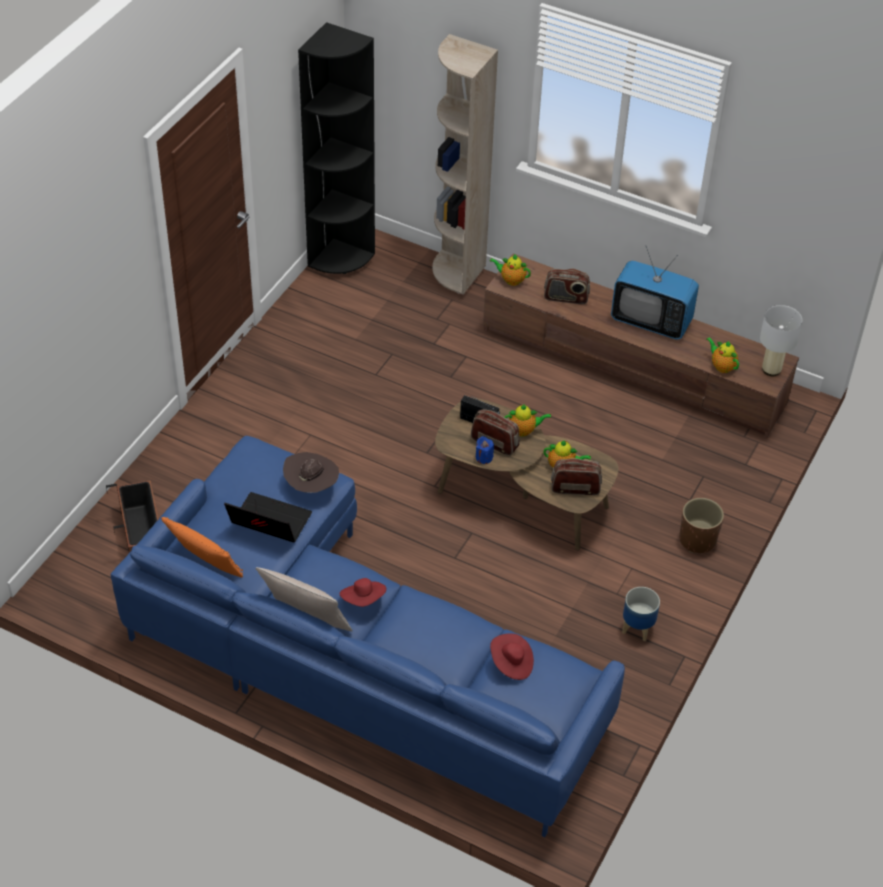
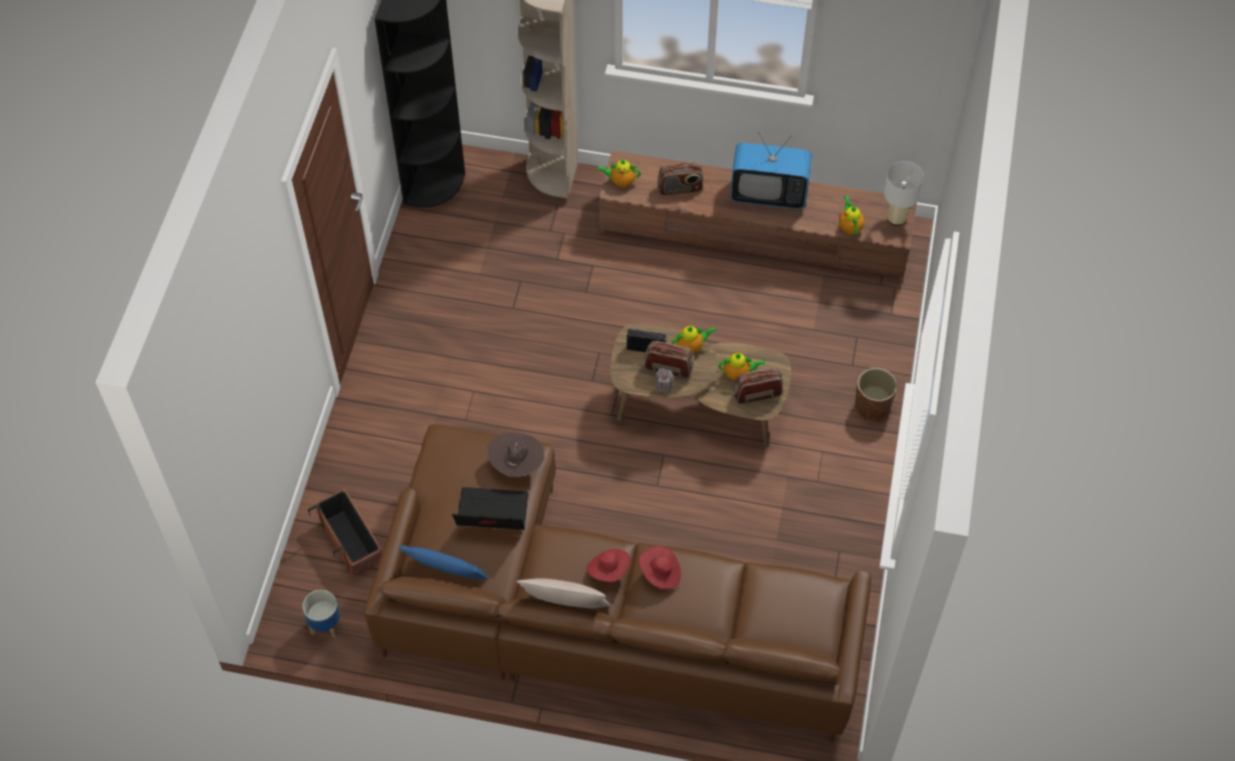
camera: 15 degrees left, 10 degrees up
(204, 563) = (446, 574): orange pillow -> blue pillow
(351, 659) = (598, 617): blue sofa -> brown sofa
(484, 457) = (664, 386): blue candle -> grey candle
(511, 664) = (767, 598): red hat -> red hat (660, 573)
(637, 628) = (847, 512): planter -> planter (325, 625)
(721, 366) = (849, 227): teapot -> teapot turned 45 degrees clockwise

